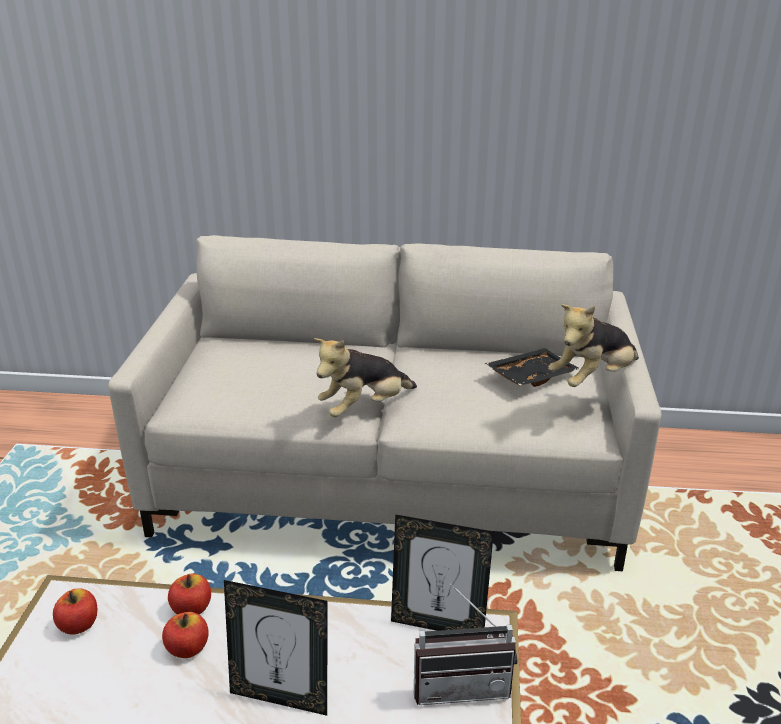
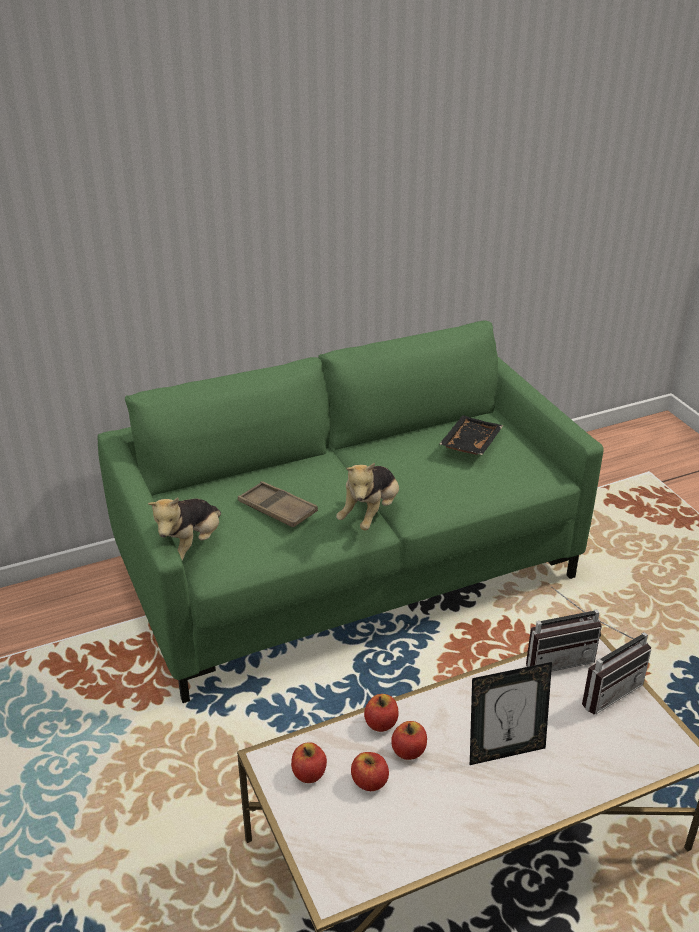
camera: 30 degrees left, 5 degrees up
(120, 660) = (369, 782): none -> apple
(284, 377) = (277, 509): none -> brown tray
(391, 481) = (350, 571): beige sofa -> green sofa
(438, 624) = (557, 658): picture frame -> radio
(593, 378) = (537, 433): plush toy -> plush toy (189, 548)

